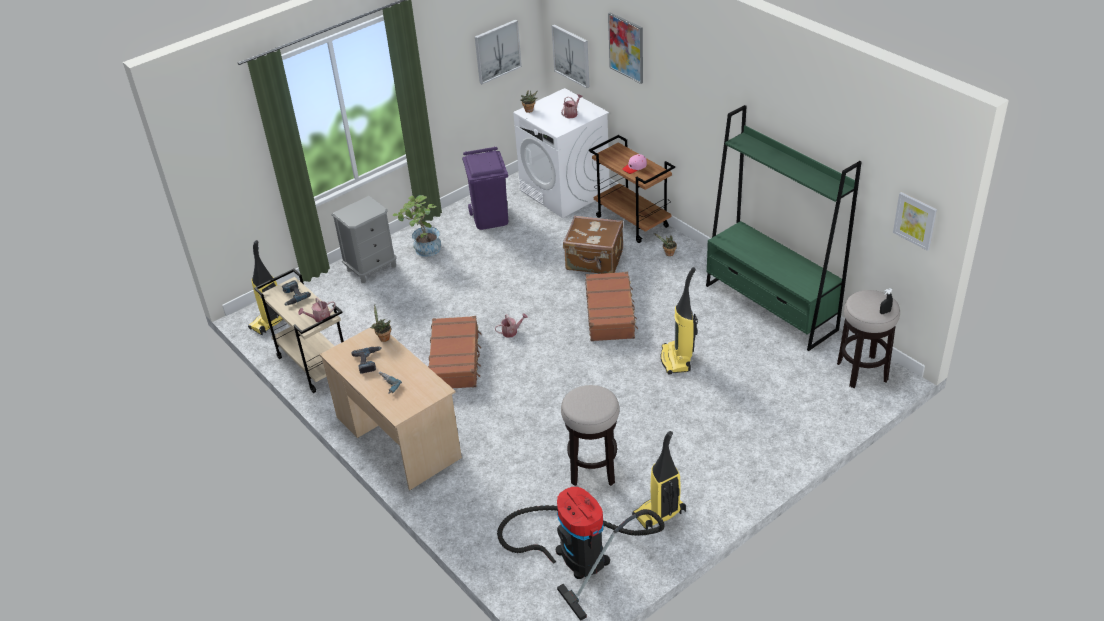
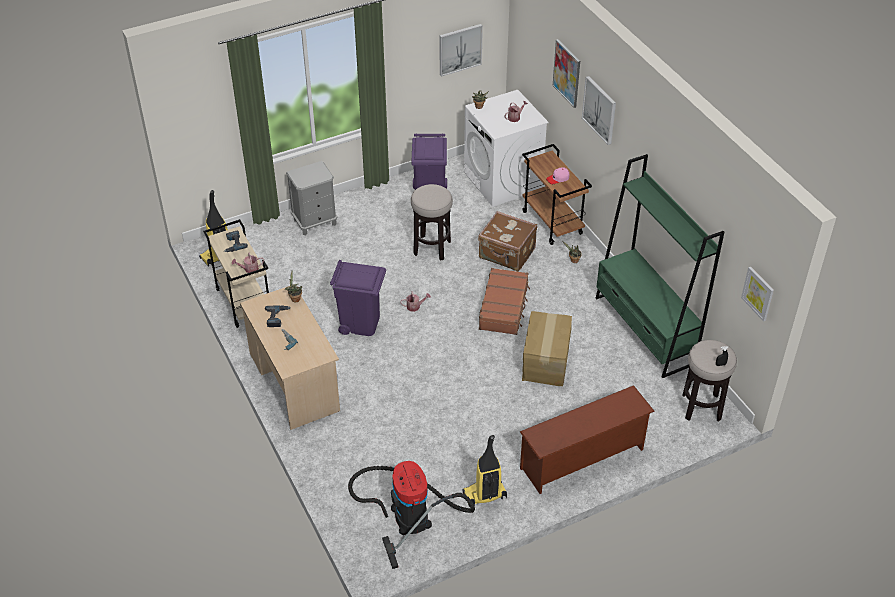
camera: 10 degrees right, 5 degrees up
(423, 250) = (364, 213): potted plant -> none
(455, 360) = (361, 323): brown suitcase -> purple trash can
(571, 55) = (526, 64): picture -> picture (599, 110)
(592, 469) = (443, 445): stool -> stool (432, 248)
(677, 359) = (546, 362): vacuum cleaner -> cardboard box
(755, 452) = (582, 460): none -> brown shoe rack

